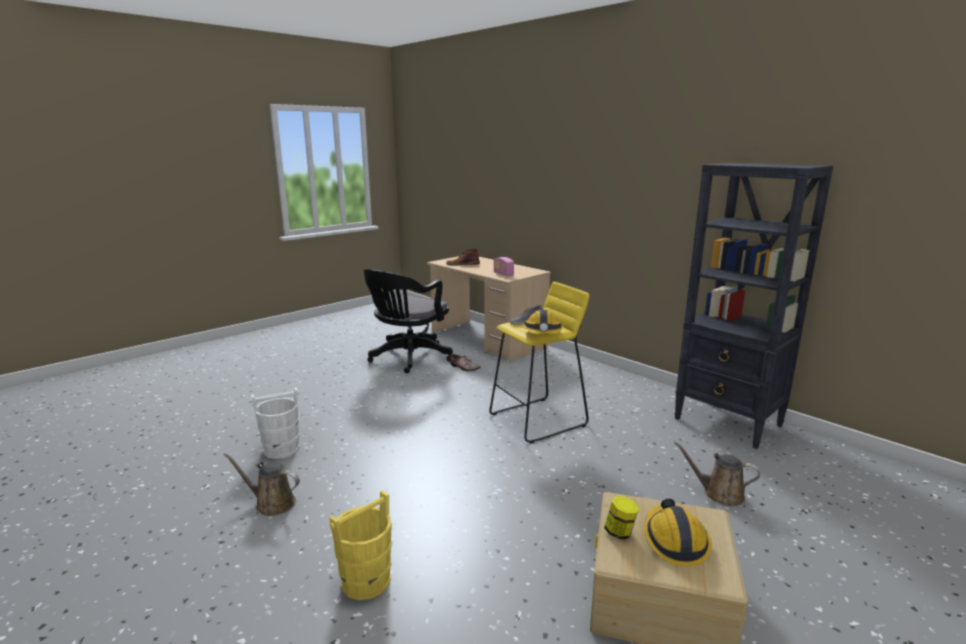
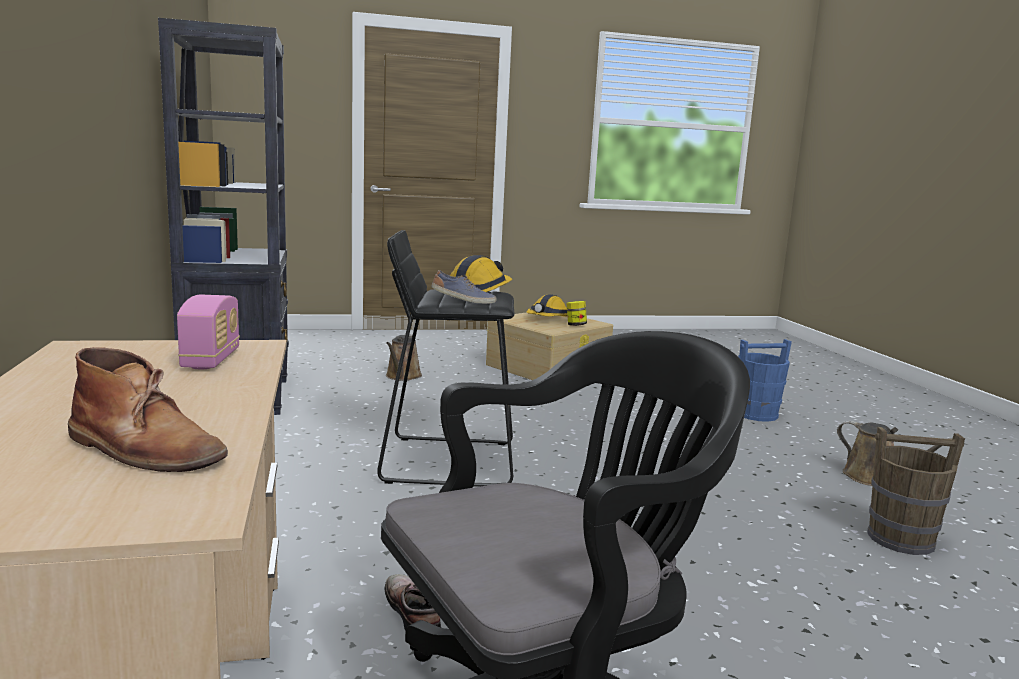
camera: 150 degrees left, 5 degrees down
(281, 449) = (901, 539): white bucket -> brown bucket
(365, 581) = (756, 414): yellow bucket -> blue bucket
(538, 420) = (447, 461): yellow stool -> black stool
(719, 494) = (402, 376): brown watering can -> brown watering can turned 45 degrees clockwise

